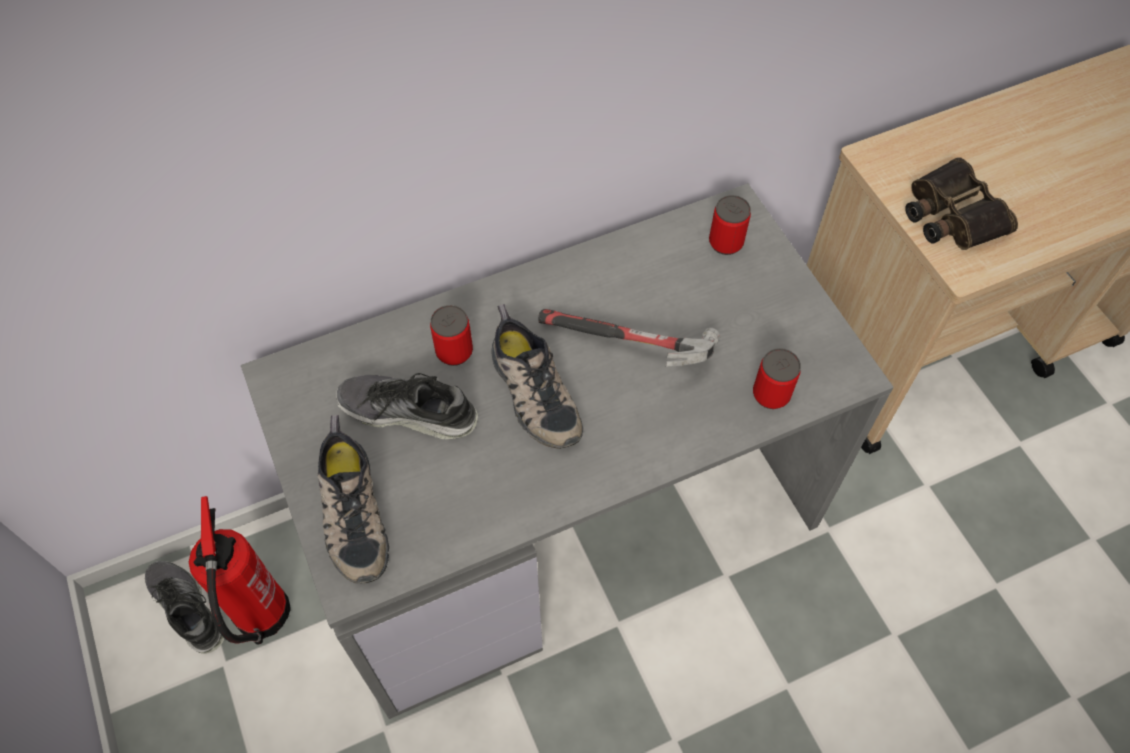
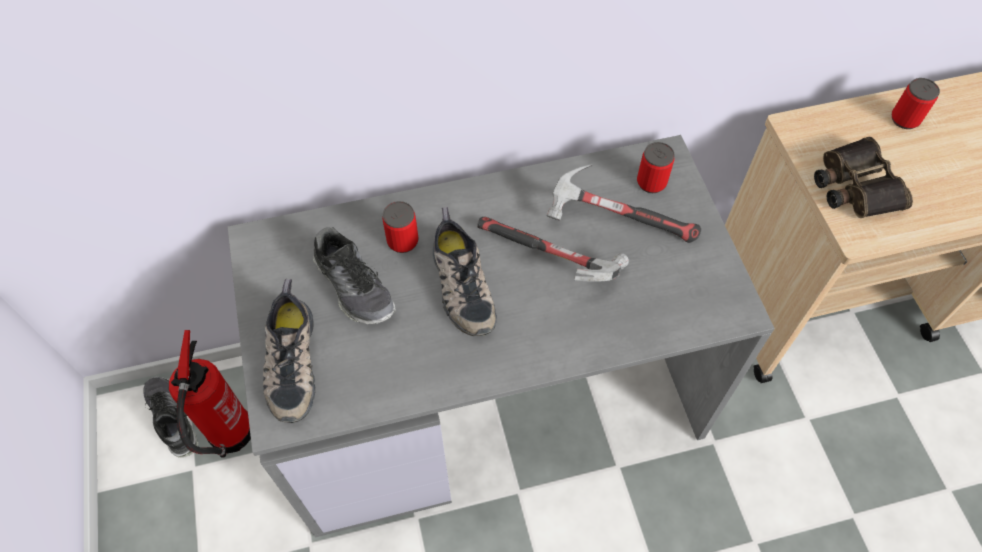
camera: 10 degrees right, 0 degrees up
(408, 413) = (354, 286): shoe -> shoe turned 150 degrees counterclockwise
(696, 291) = (617, 220): none -> hammer
(771, 394) = (664, 318): can -> can (905, 119)

